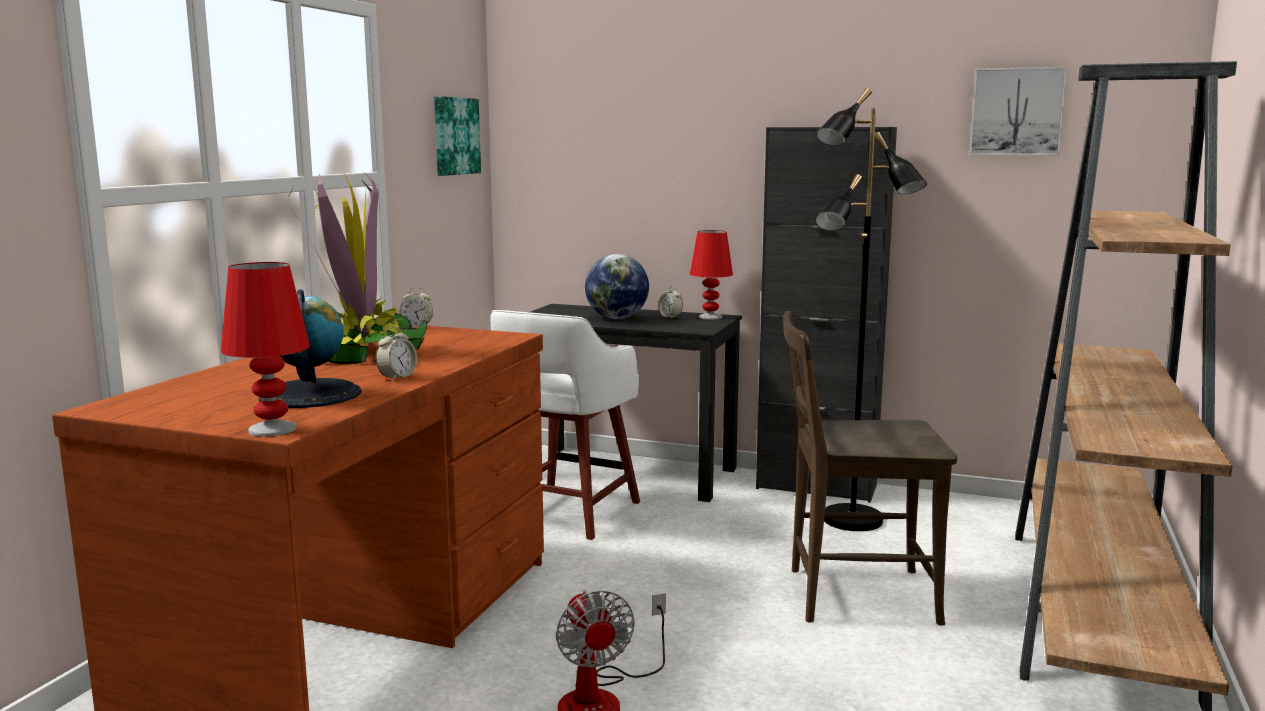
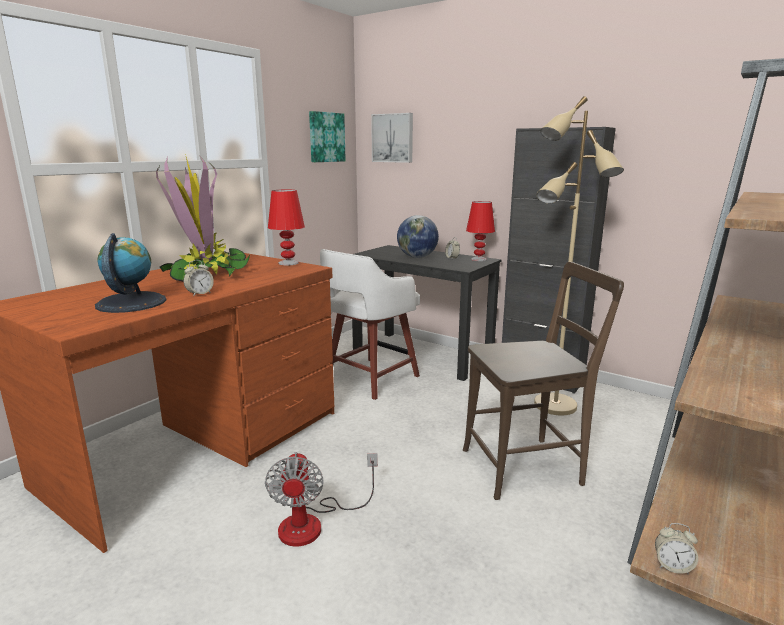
camera: 15 degrees right, 5 degrees up
(273, 429) = (69, 328): red table lamp -> red table lamp (288, 263)
(417, 327) = (263, 258): alarm clock -> alarm clock (672, 566)
(852, 520) = (554, 406): black floor lamp -> beige floor lamp
(852, 595) = (527, 466): brown chair -> brown chair turned 150 degrees clockwise
(1017, 112) = (712, 114): picture -> picture (393, 138)

